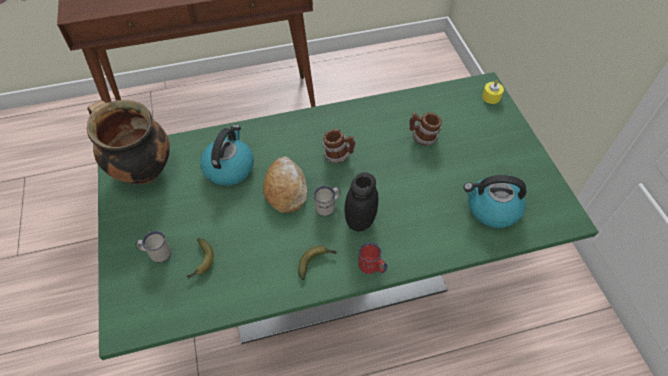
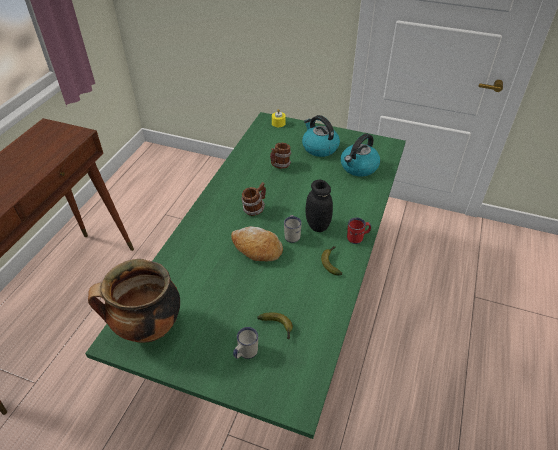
camera: 55 degrees left, 10 degrees down
(229, 167) = (204, 271): kettle -> kettle (319, 147)

